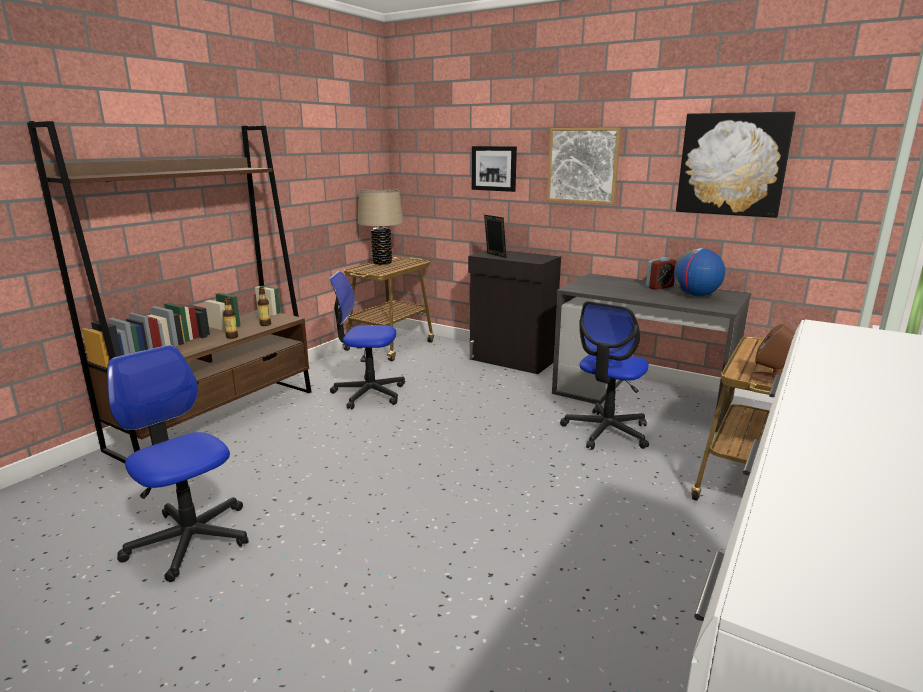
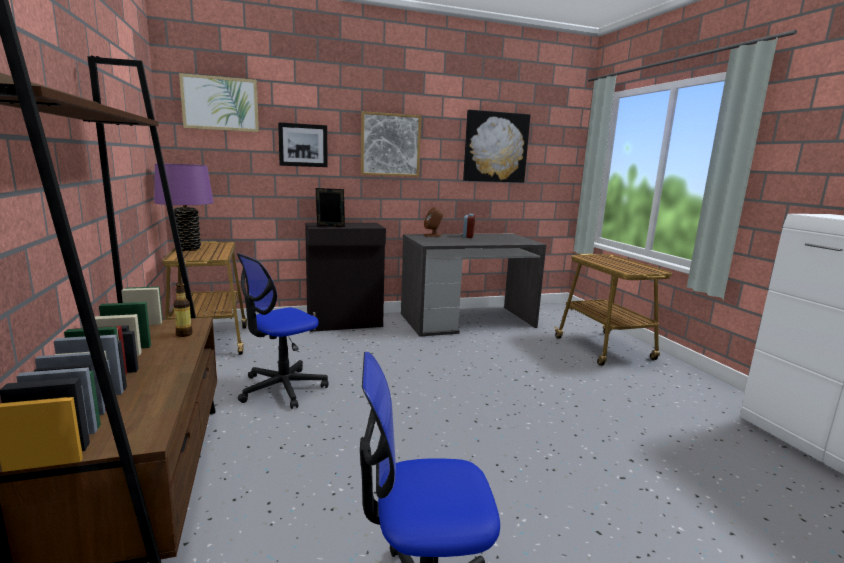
camera: 50 degrees left, 5 degrees down
(232, 337) = (181, 357): bottle -> none
(382, 263) = (188, 249): beige table lamp -> purple table lamp
(430, 131) = (220, 104): none -> picture
(606, 431) = (495, 347): office chair -> none
(695, 295) = (499, 238): globe -> none
(772, 379) = (643, 270): brown speaker -> brown speaker (433, 235)

